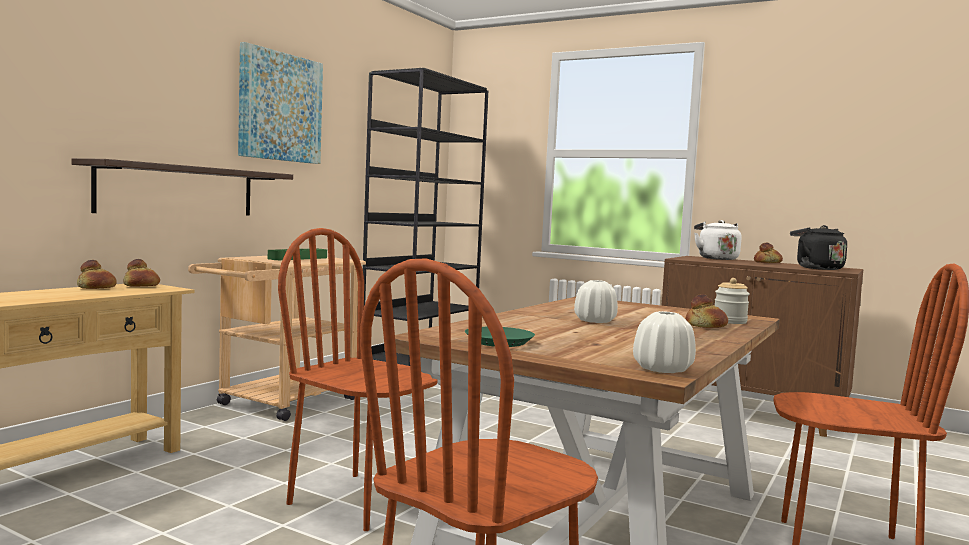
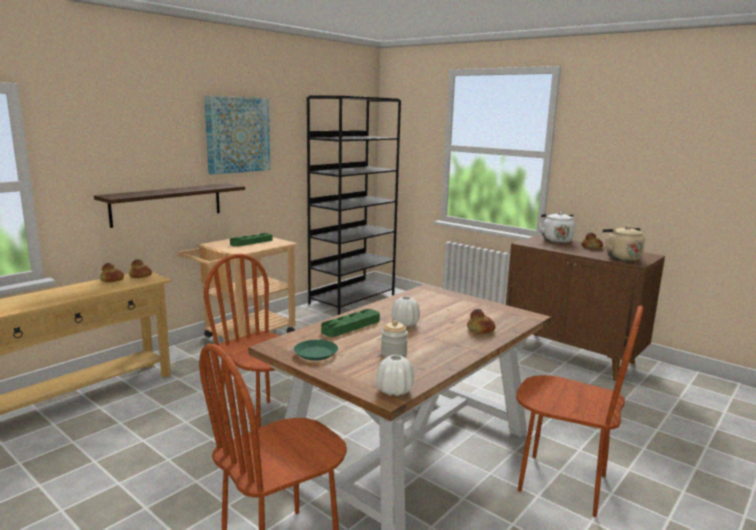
camera: 10 degrees right, 10 degrees up
(520, 322) = (351, 326): none -> green tray
(730, 321) = (506, 322): jar -> jar (393, 354)
(816, 268) = (621, 258): black kettle -> beige kettle

